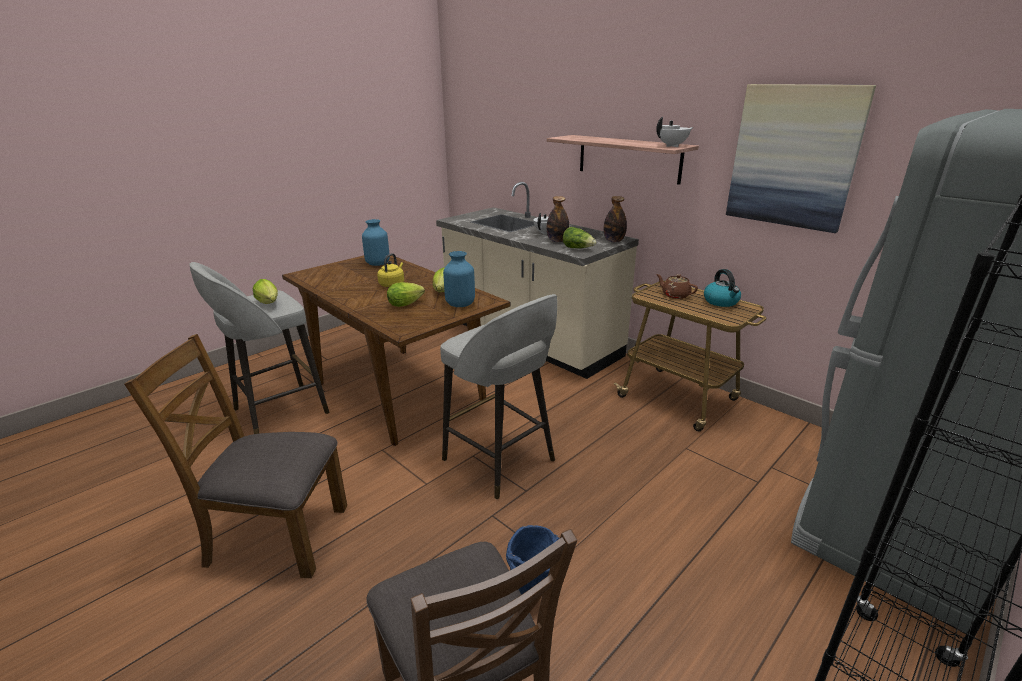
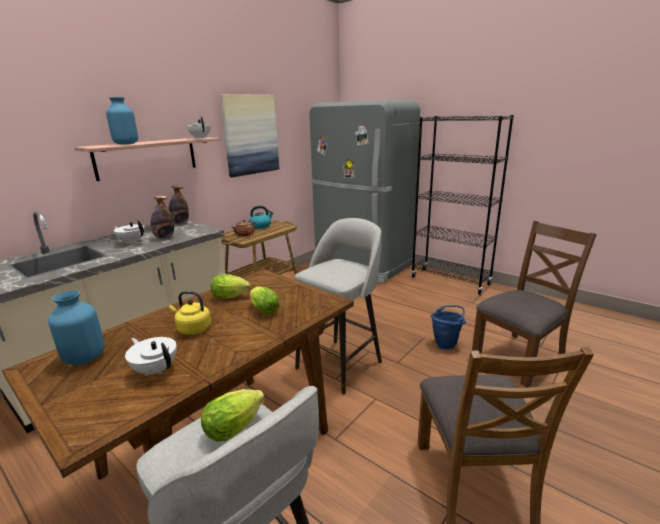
camera: 95 degrees left, 5 degrees down
(346, 280) = (155, 369): none -> white teapot
(460, 304) = (268, 286): blue vase -> blue vase (126, 144)
(578, 248) = (194, 231): lettuce -> none

